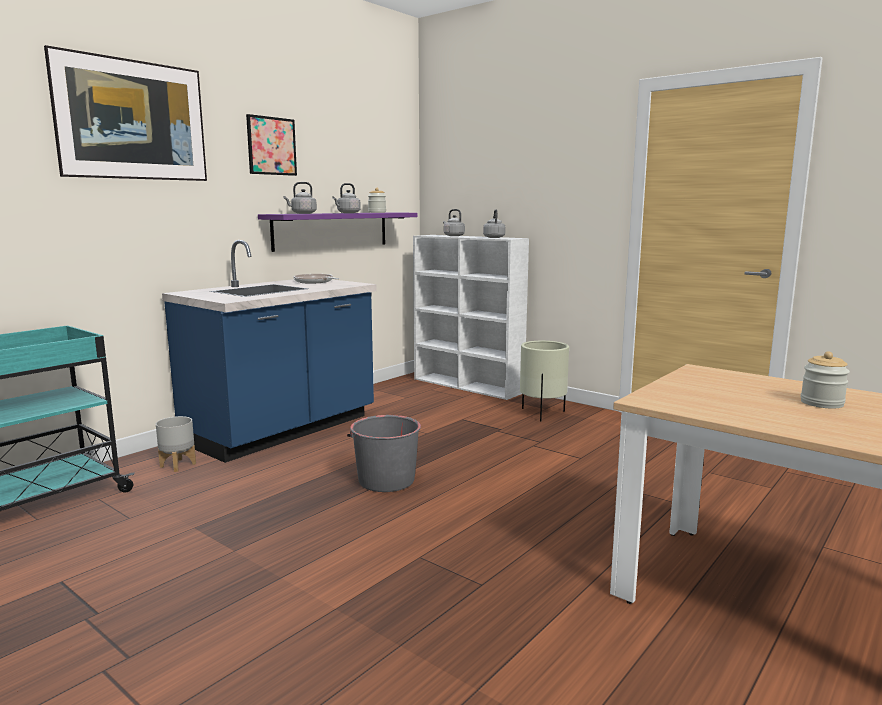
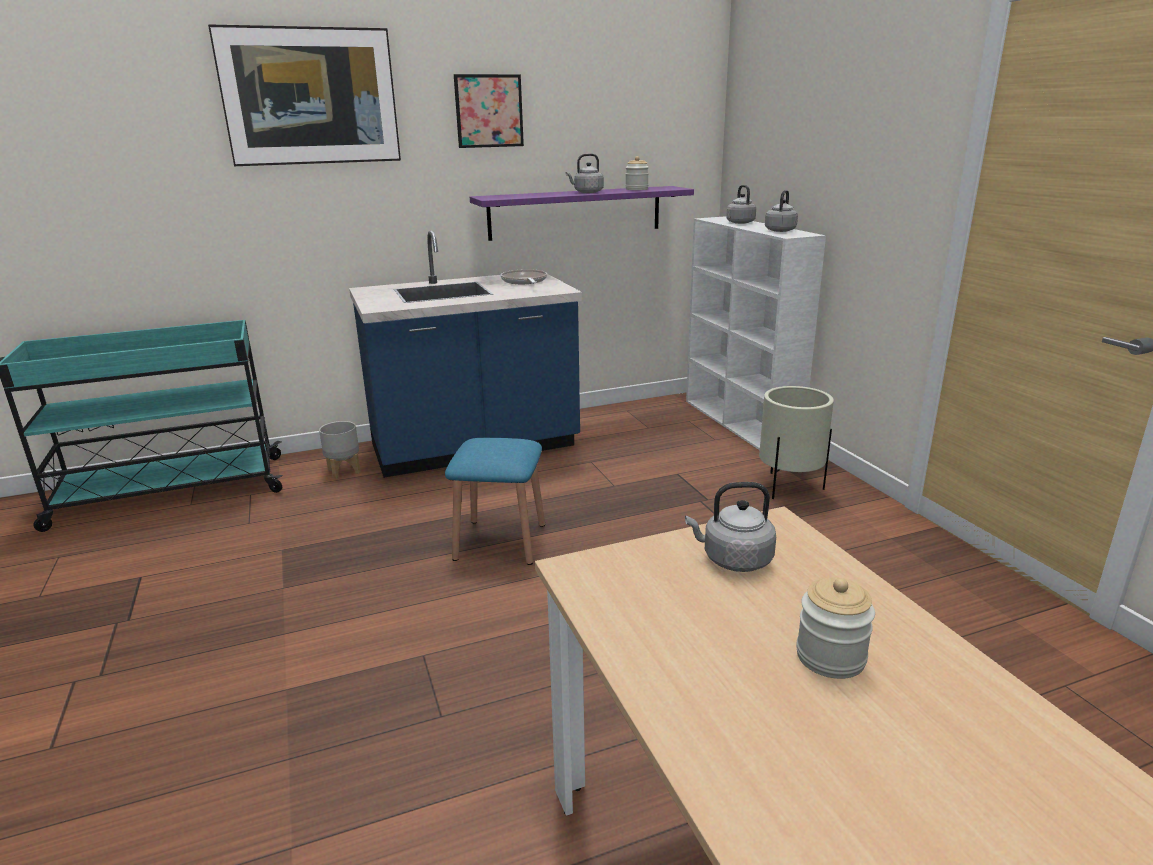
camera: 30 degrees right, 10 degrees up
(302, 213) = (521, 195): grey kettle -> grey kettle (733, 560)
(386, 480) = (500, 541): grey bucket -> blue stool

